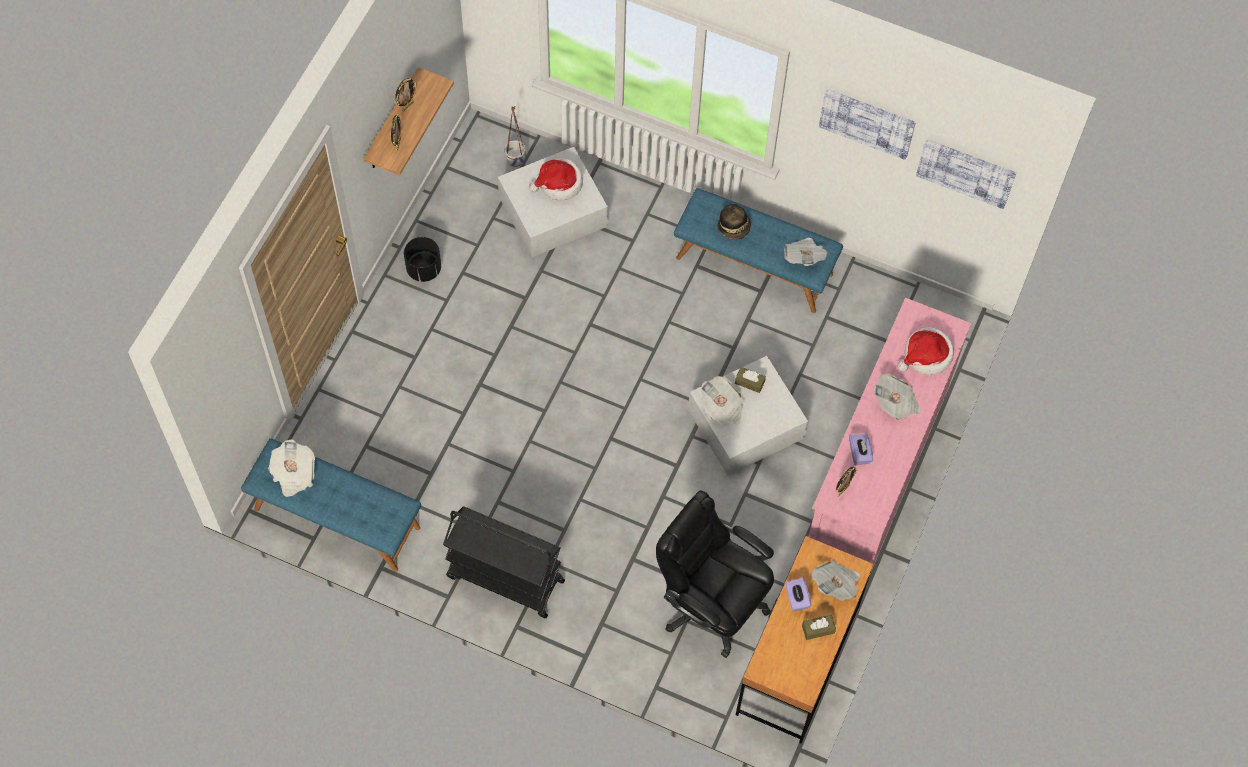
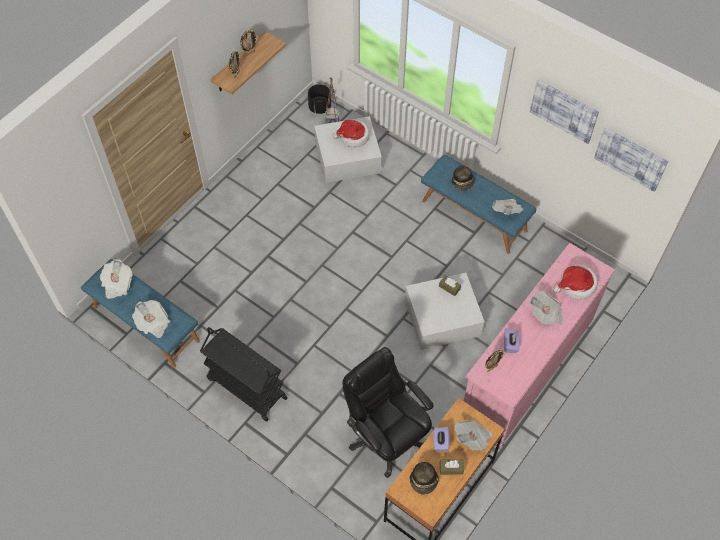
camera: 15 degrees right, 5 degrees down
(423, 269) = (253, 177): black planter -> black planter (319, 107)
(722, 407) = (426, 300): newspaper -> newspaper (153, 323)
(788, 652) = (424, 481): none -> hat

